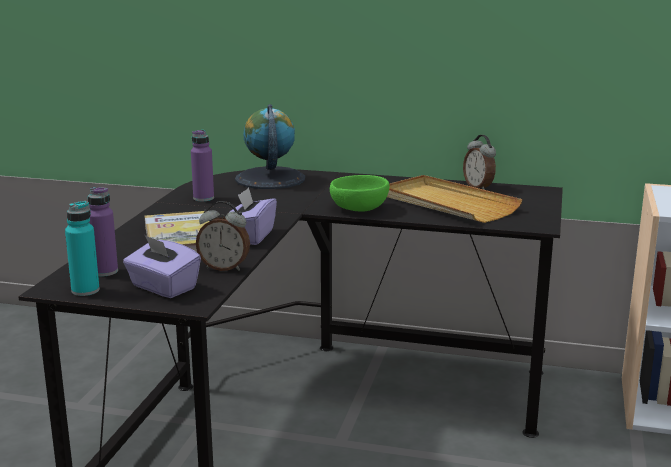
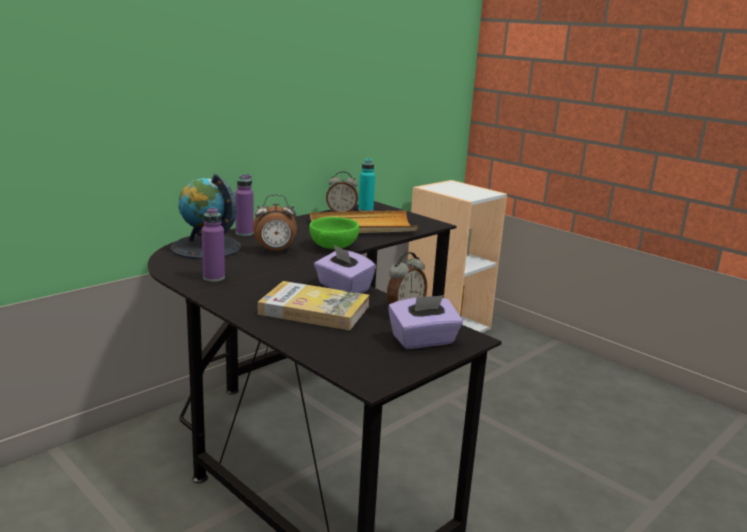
camera: 60 degrees left, 0 degrees up
(85, 290) = (394, 370): turquoise bottle -> turquoise bottle (365, 210)
(104, 271) = (355, 353): purple bottle -> purple bottle (244, 233)
(304, 196) = (275, 251): none -> alarm clock

